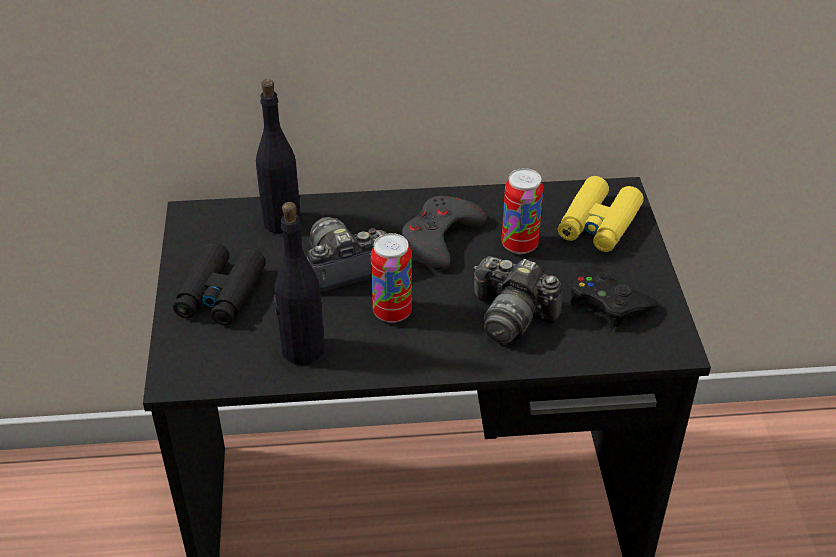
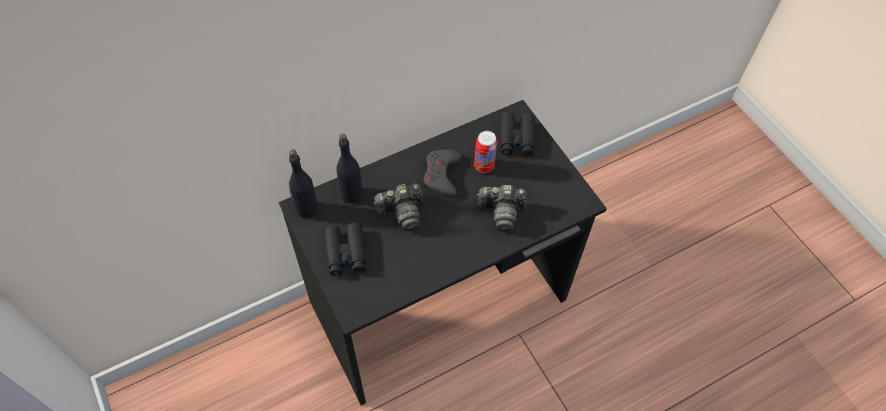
camera: 25 degrees left, 15 degrees up
(302, 350) = (409, 272): black bottle -> black bottle (306, 209)
(344, 268) = (402, 212): camera -> camera turned 150 degrees counterclockwise
(392, 312) = (441, 231): can -> none
(598, 224) = (517, 138): yellow binoculars -> black binoculars
(608, 302) = (544, 187): black game controller -> none

